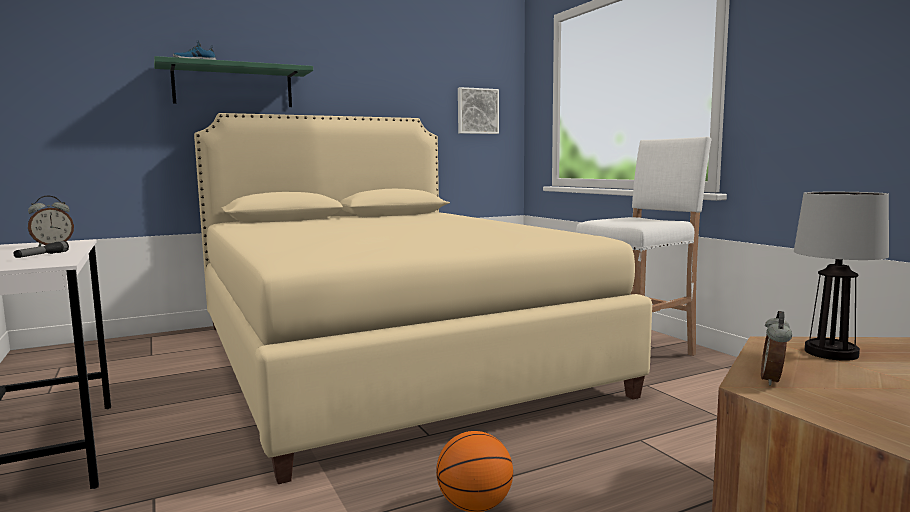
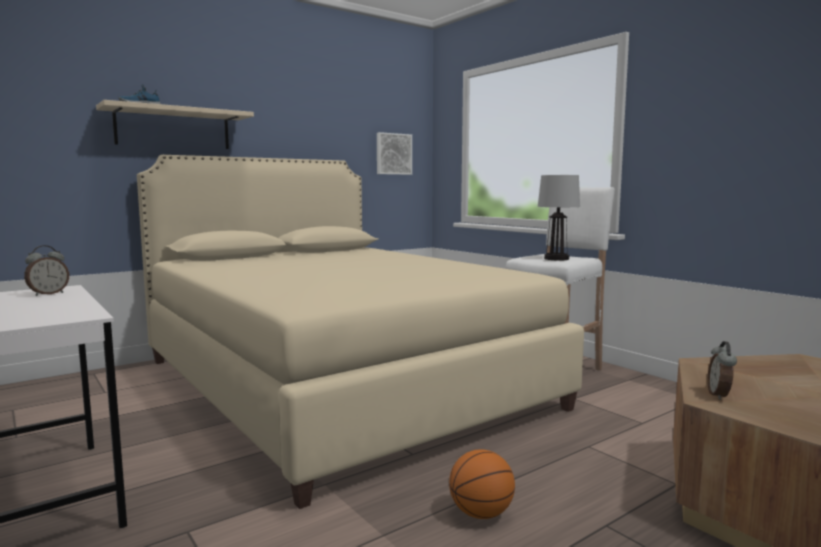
camera: 10 degrees left, 0 degrees up
(42, 255) = (57, 306): flashlight -> none
(233, 86) = (173, 128): green shelf -> beige shelf
(832, 353) = (747, 370): table lamp -> table lamp (557, 259)

